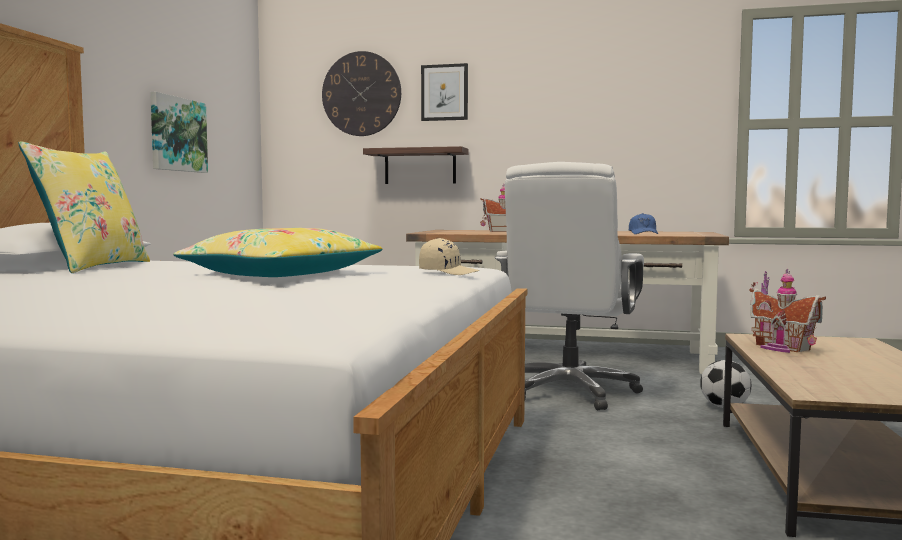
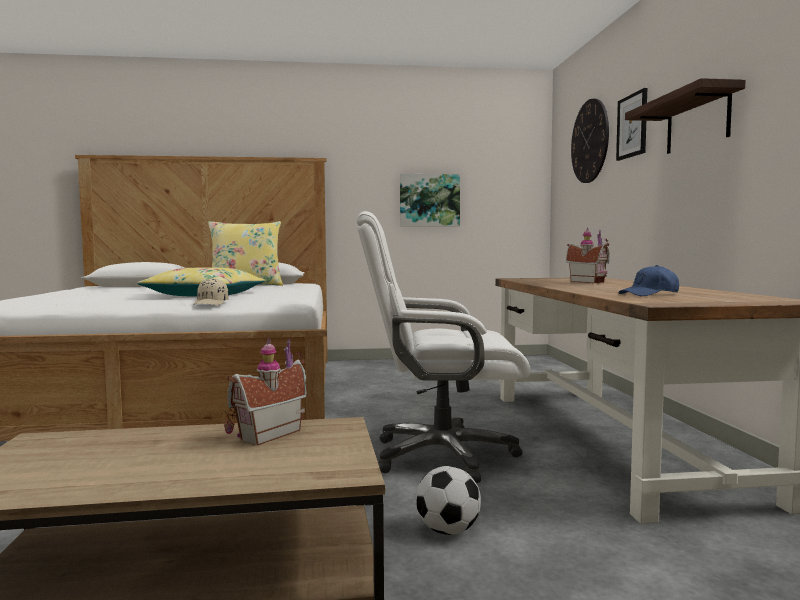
camera: 70 degrees right, 0 degrees up
(420, 166) = (616, 209): shelf -> shelf (697, 122)

